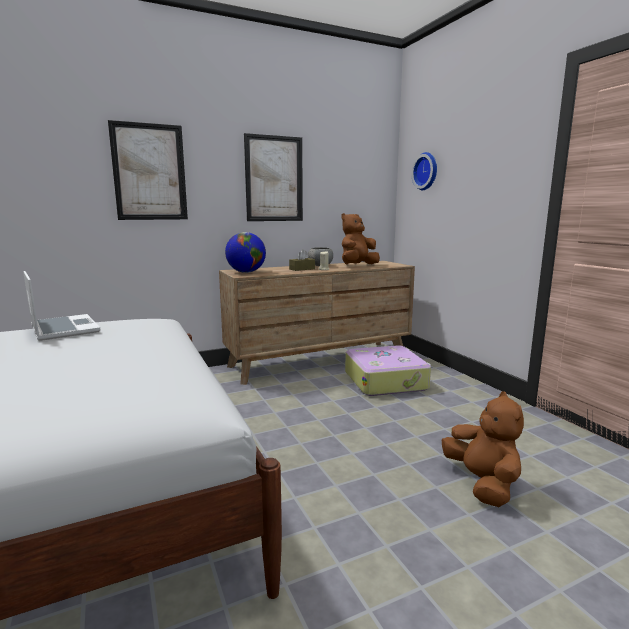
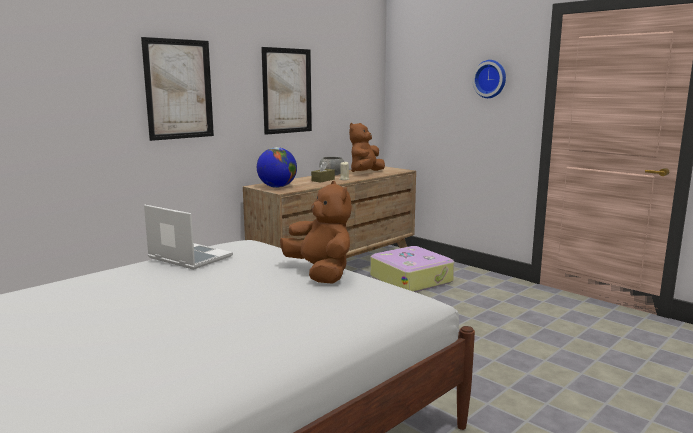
camera: 20 degrees left, 0 degrees up
(426, 171) = (421, 82): wall clock -> wall clock (490, 79)
(482, 483) = (540, 340): brown plush toy -> brown plush toy (320, 273)

